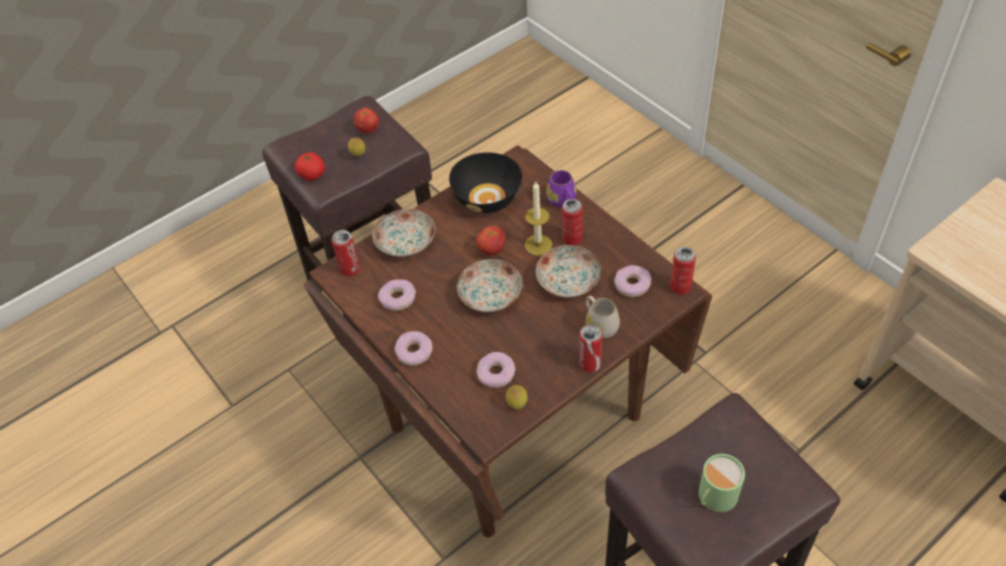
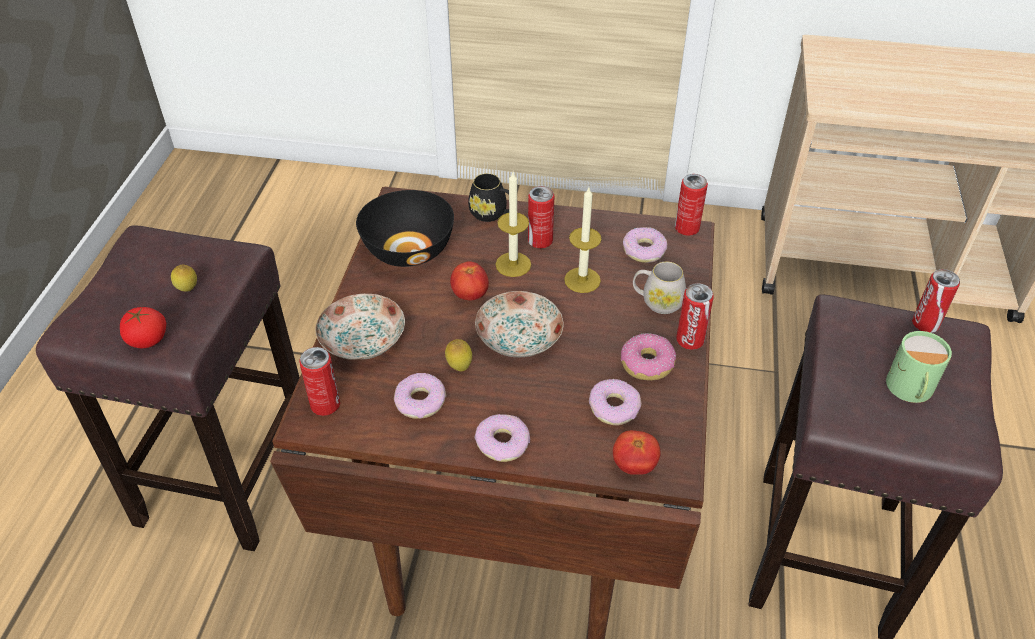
camera: 45 degrees left, 5 degrees down
(368, 130) = (172, 258): tomato -> tomato (634, 465)
(517, 405) = (669, 423): lemon -> lemon (459, 367)
(546, 360) = (647, 363): none -> donut
(563, 202) = (492, 214): purple mug -> black mug
(569, 281) = (582, 280): plate -> candle
(785, 463) = (925, 324): none -> can

